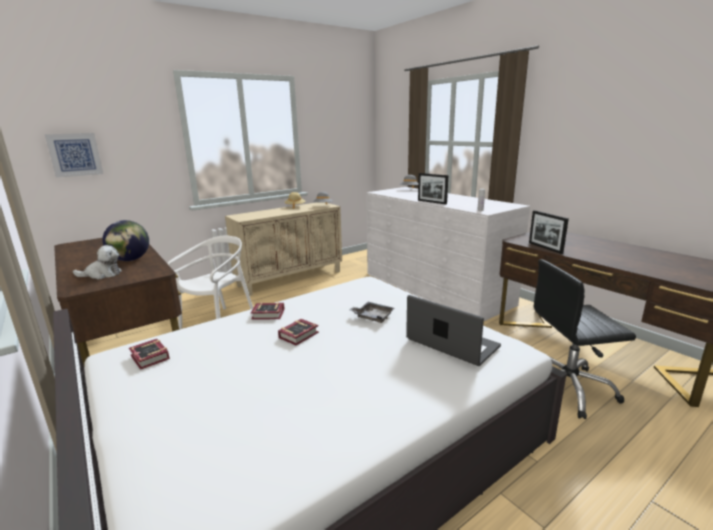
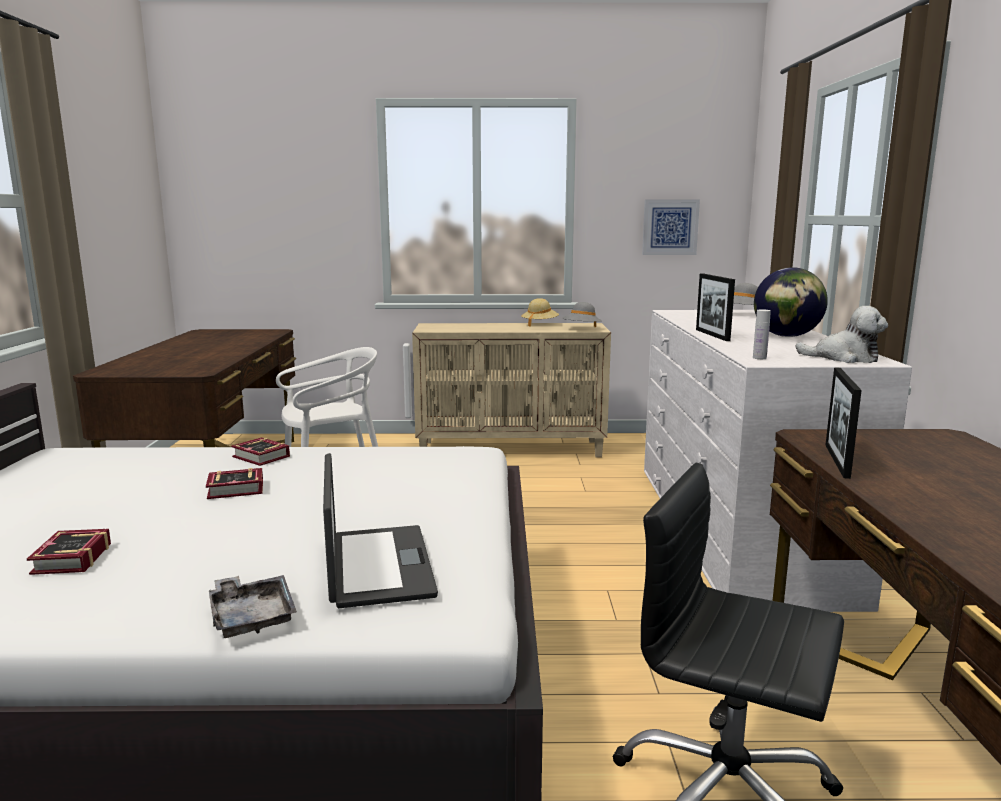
camera: 35 degrees right, 5 degrees down
(75, 154) = (238, 215): picture -> picture (670, 227)
(102, 274) = (152, 363): plush toy -> plush toy (844, 358)
(130, 260) = (210, 355): globe -> globe (786, 336)
(149, 358) = (69, 465): book -> book (68, 560)
(372, 317) = (367, 497): grey tray -> grey tray (251, 616)

